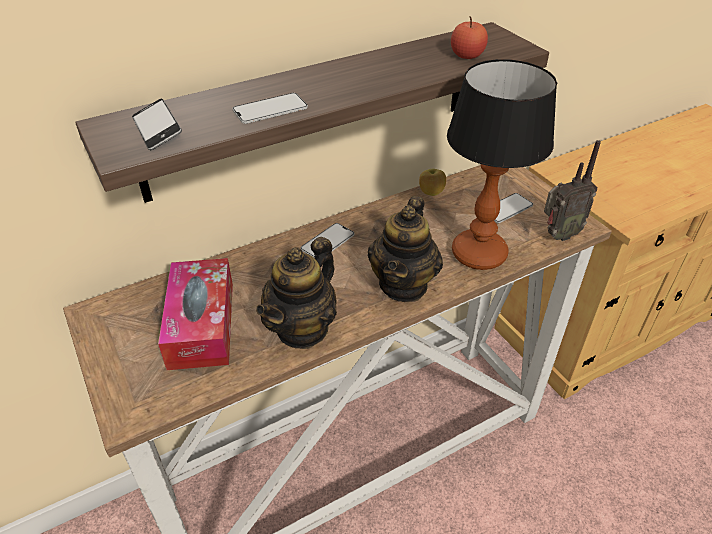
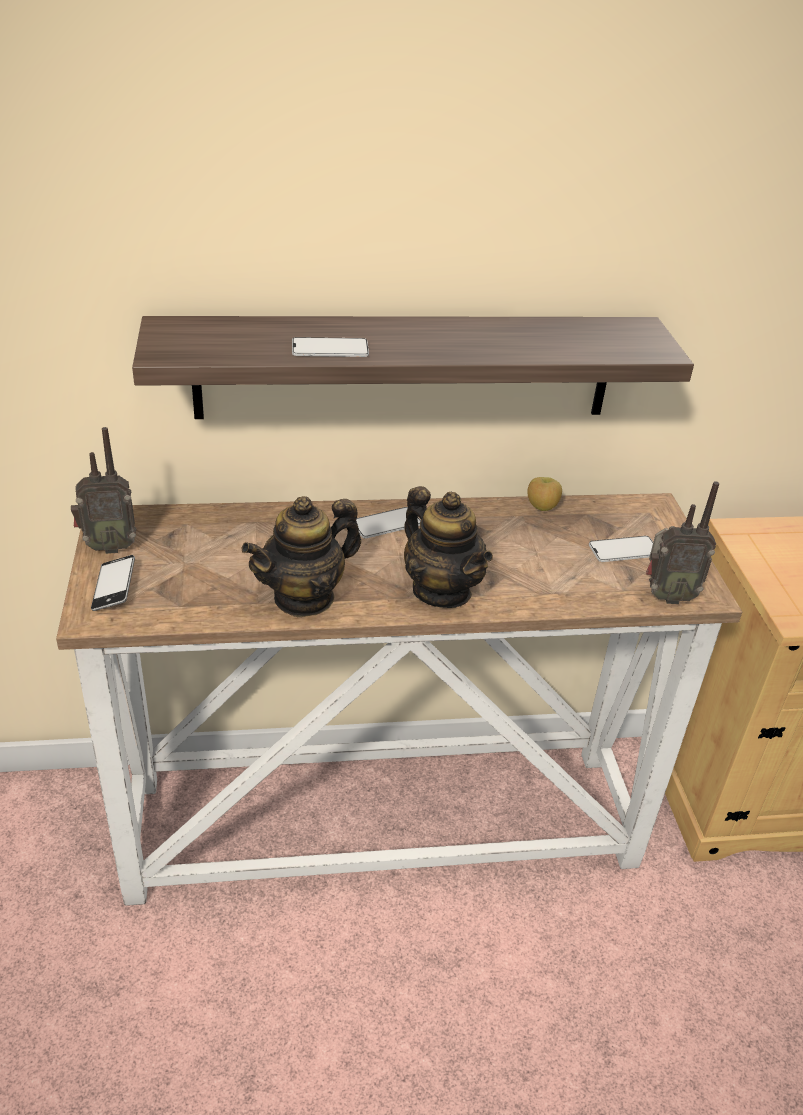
camera: 20 degrees right, 5 degrees down
(106, 339) = (108, 546): none -> radio
(157, 130) = (209, 341): phone -> phone (114, 588)
(202, 324) = (206, 561): tissue box -> none
(404, 285) = (441, 590): teapot -> teapot turned 75 degrees counterclockwise
(467, 56) = (589, 346): apple -> none
(480, 254) = (553, 586): table lamp -> none

